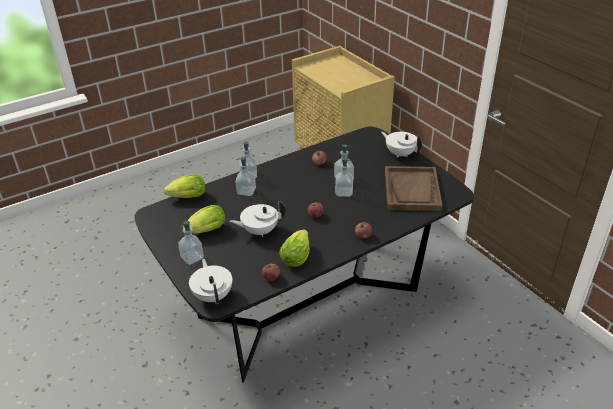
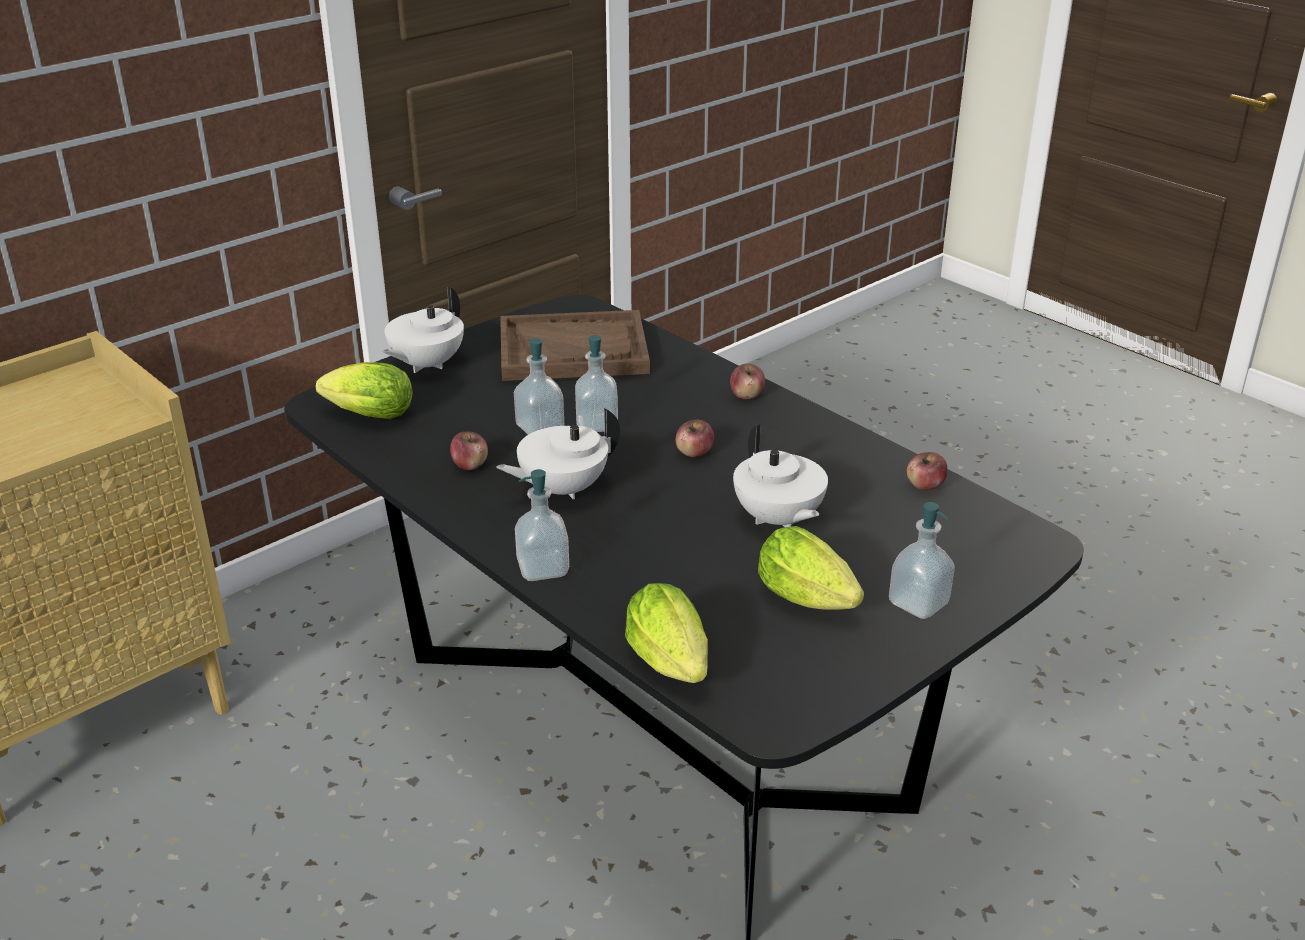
camera: 100 degrees left, 5 degrees down
(213, 295) = (1020, 550): white teapot -> white teapot (562, 489)
(246, 191) = (619, 562): soap dispenser -> none
(297, 256) = (843, 462): lettuce -> lettuce (365, 415)

